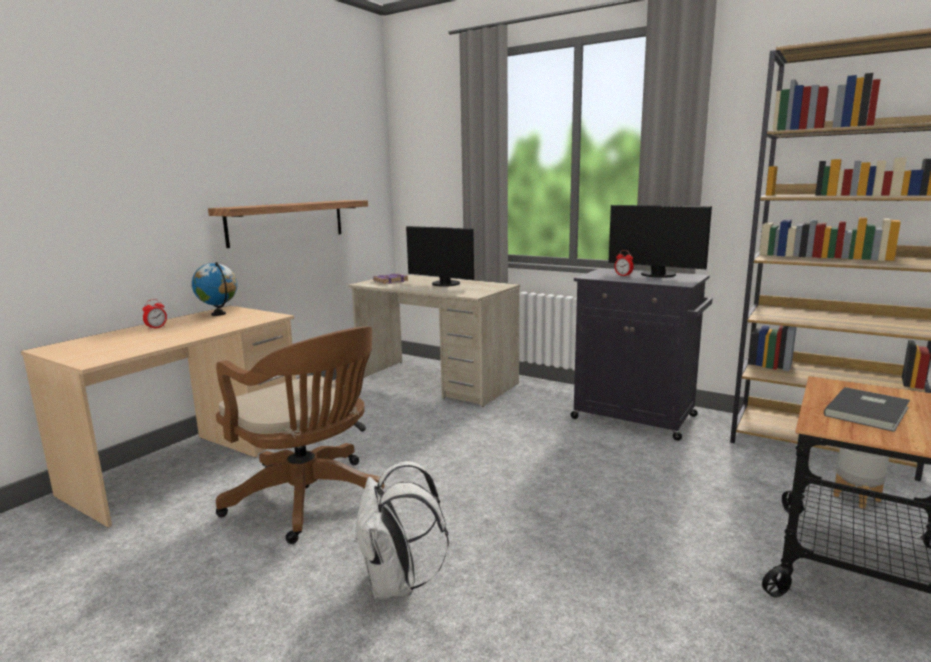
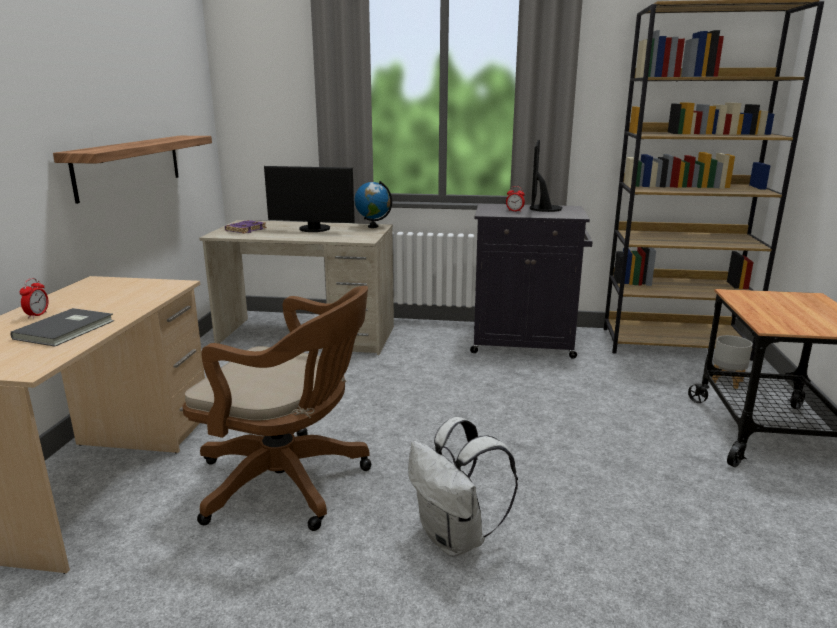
camera: 25 degrees left, 5 degrees up
(219, 314) = (96, 289): globe -> globe (373, 226)
(657, 275) = (541, 208): monitor -> monitor turned 90 degrees clockwise
(869, 411) = (784, 312): grey book -> grey book (67, 329)

